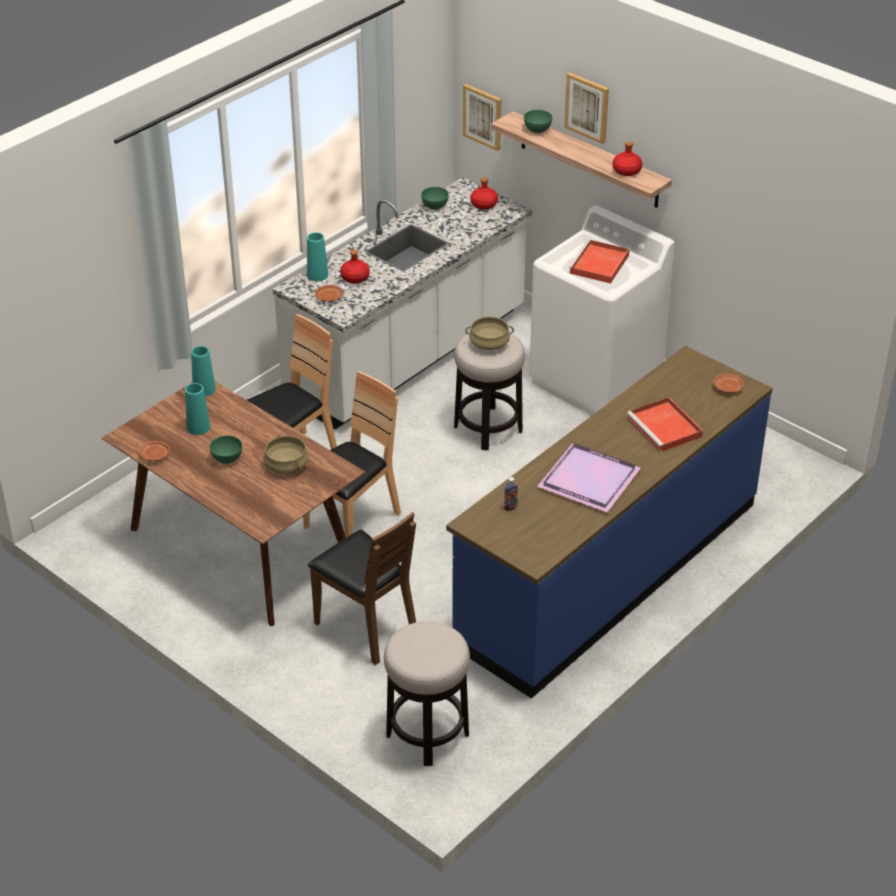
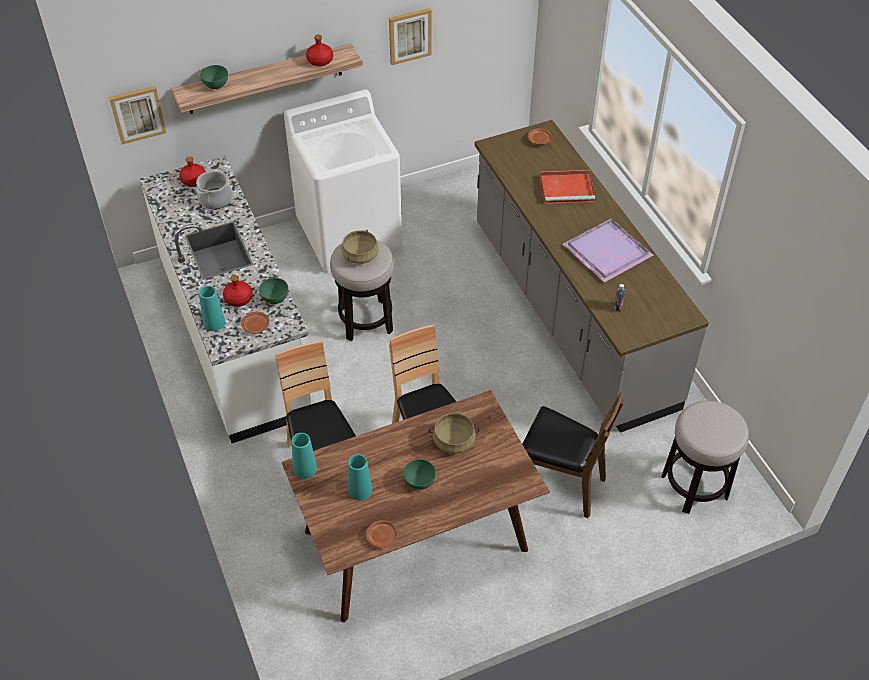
camera: 65 degrees left, 10 degrees up
(366, 627) = (560, 484): brown chair -> brown chair turned 45 degrees clockwise
(435, 206) = (171, 211): green bowl -> green bowl (275, 298)
(469, 224) = (215, 199): none -> cooking pot
(587, 107) = (253, 35): picture -> picture (409, 35)
(599, 265) = (350, 143): red tray -> none
(607, 572) = (571, 315): blue counter -> grey counter

